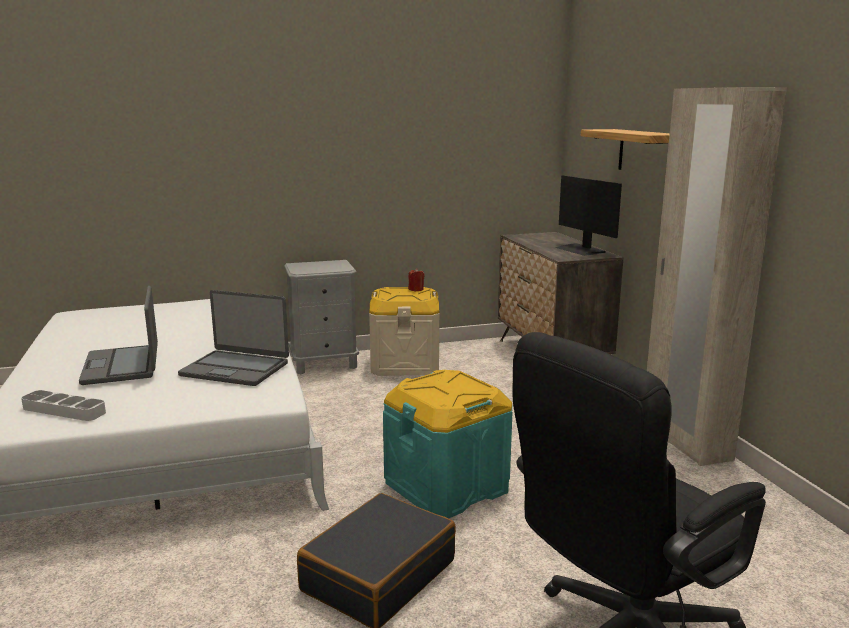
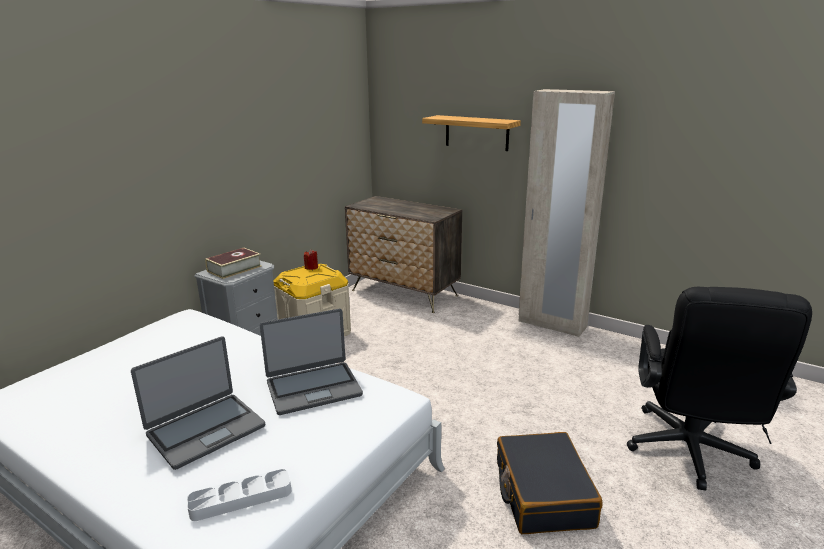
camera: 40 degrees left, 5 degrees up
(123, 366) = (205, 430): laptop -> laptop turned 75 degrees counterclockwise
(318, 266) = (234, 269): none -> book
(446, 486) = (485, 413): turquoise storage box -> none
(581, 250) = (426, 209): monitor -> none

